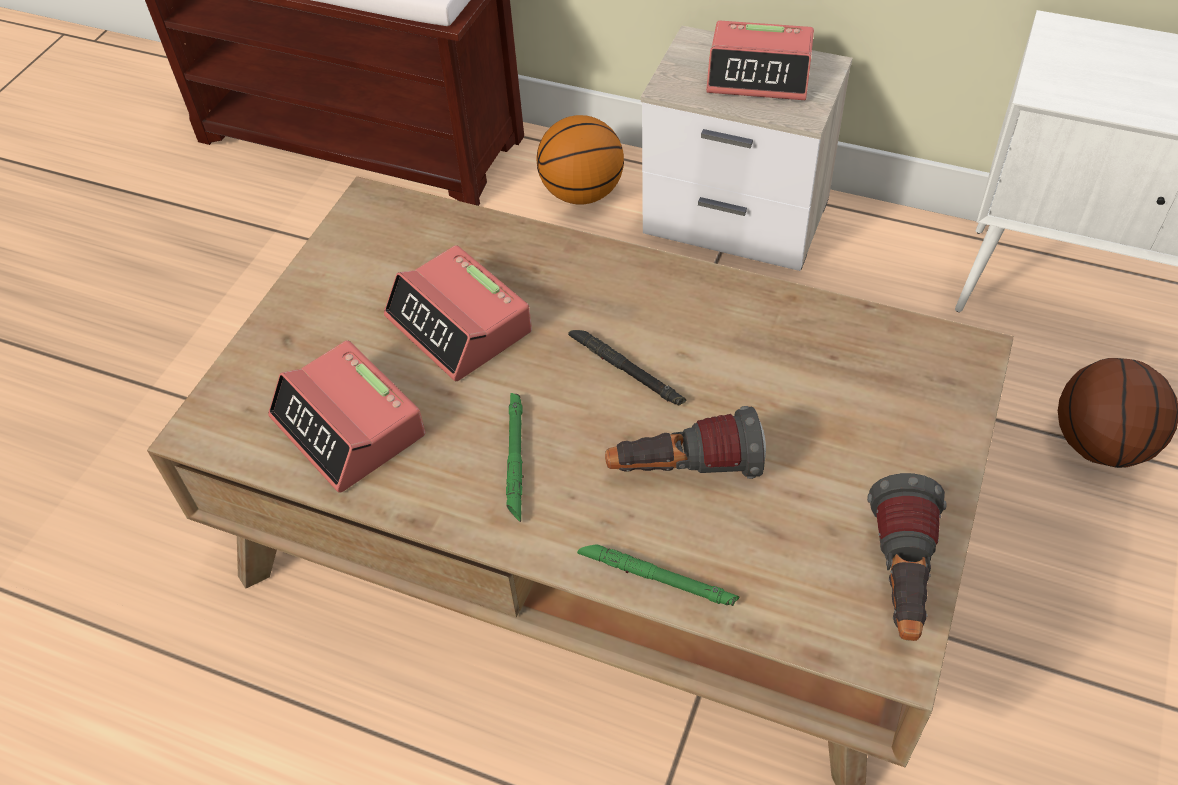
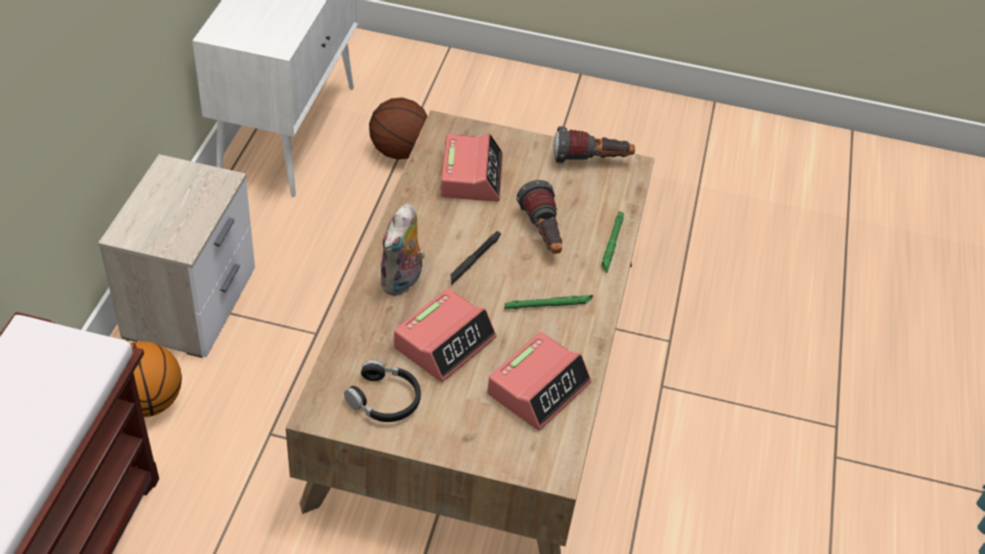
camera: 105 degrees left, 5 degrees down
(373, 261) = (385, 399): none -> black headphones
(584, 284) = (402, 282): none -> plush toy
(760, 74) = (173, 200): alarm clock -> alarm clock (471, 176)

